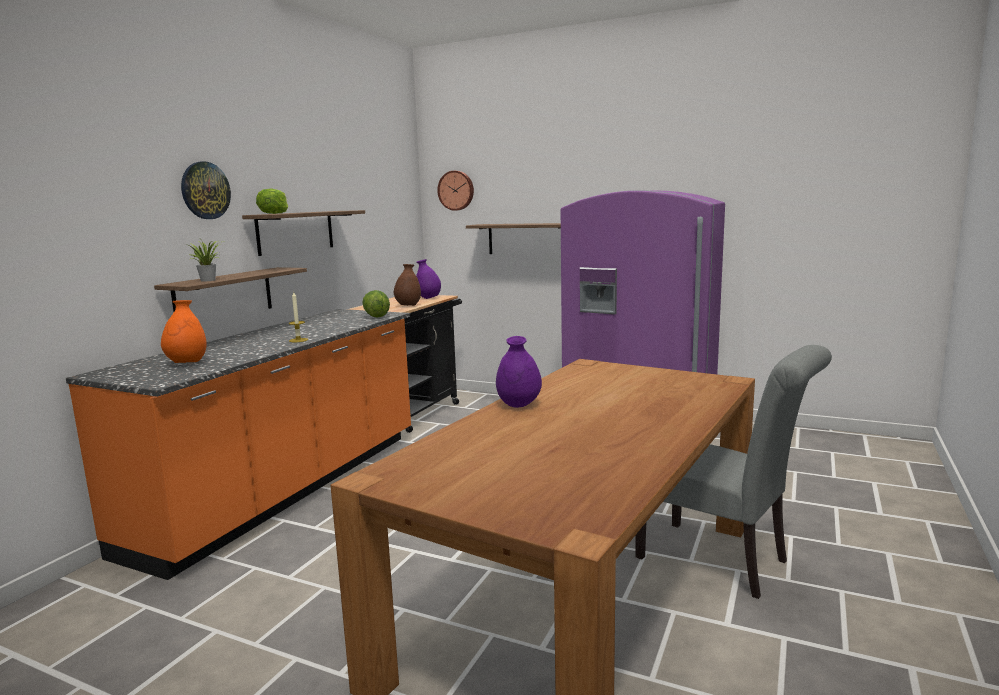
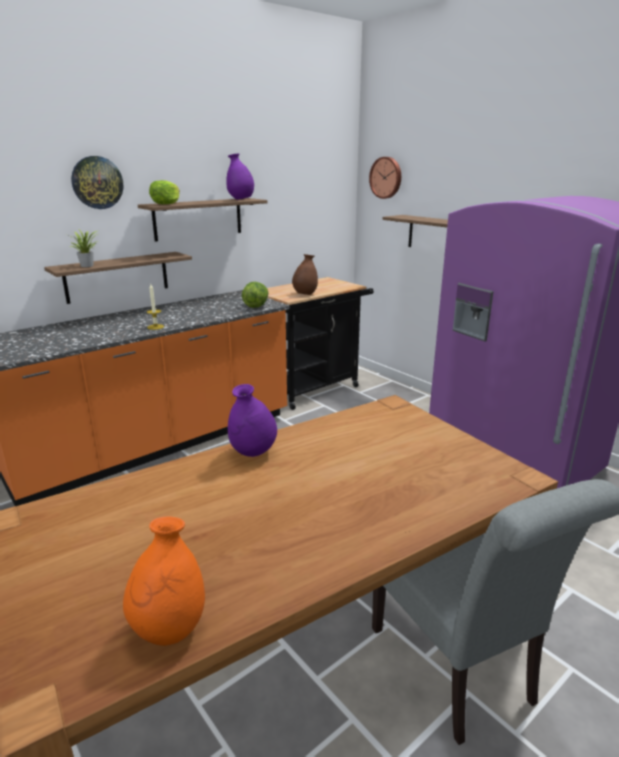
camera: 25 degrees right, 10 degrees up
(187, 363) = (46, 340): orange vase -> orange vase (169, 628)
(429, 298) = (336, 286): purple vase -> purple vase (241, 199)

